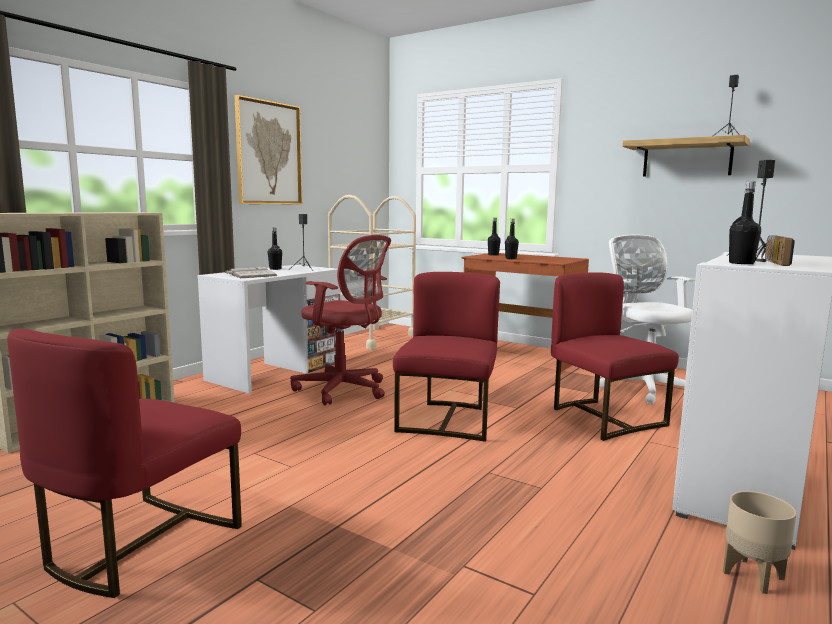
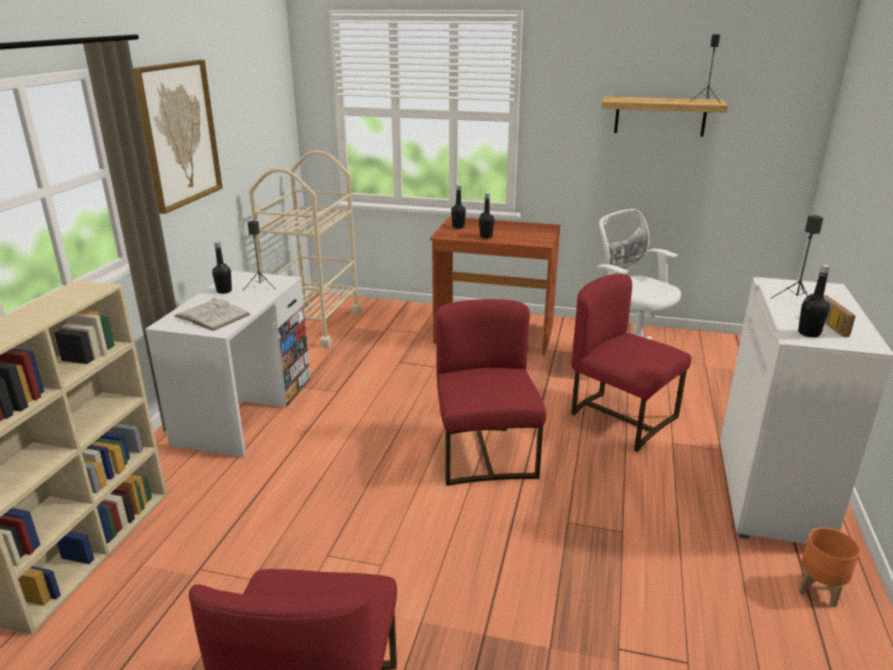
camera: 20 degrees left, 15 degrees up
(344, 390) = (348, 428): red office chair -> none
(754, 576) = (820, 590): beige planter -> orange planter

